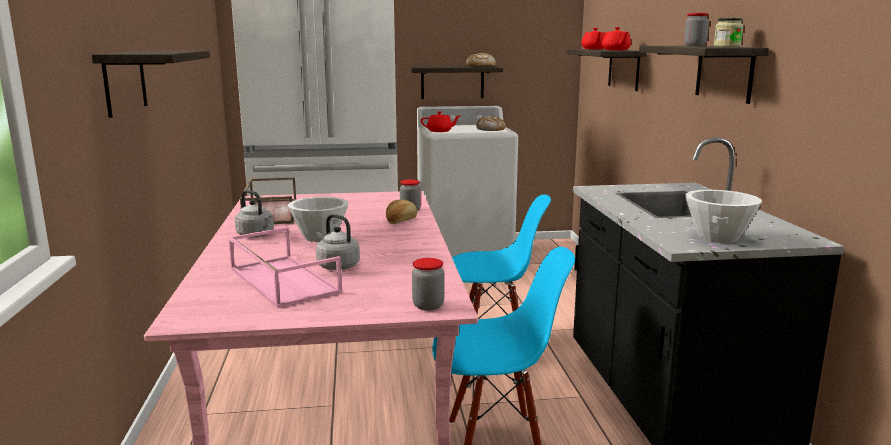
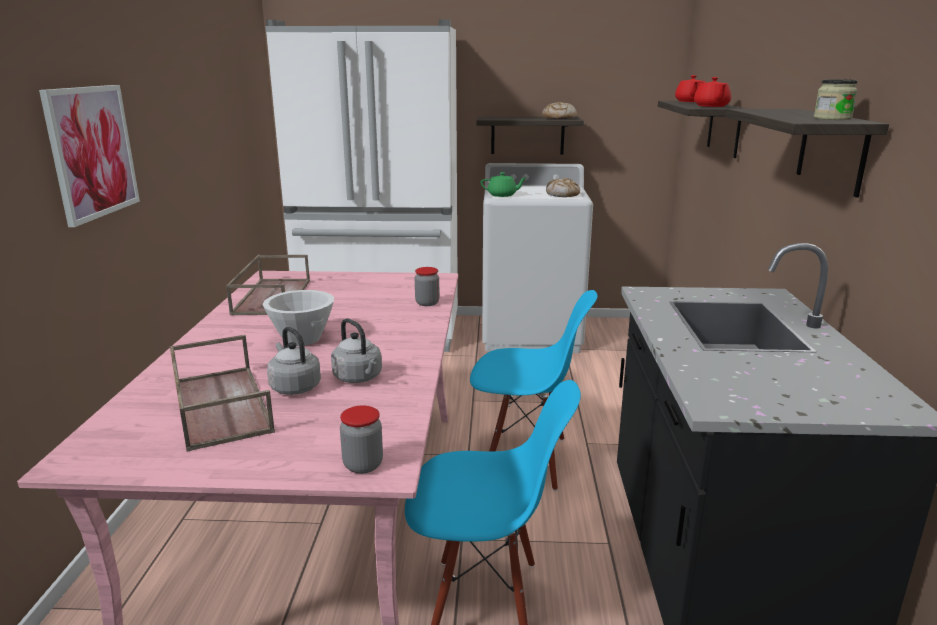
camera: 10 degrees right, 5 degrees up
(125, 82) = (92, 152): shelf -> picture
(256, 235) = (236, 331): grey kettle -> grey kettle (359, 378)
(281, 280) = (219, 405): pink tray -> brown tray
(401, 221) = (407, 319): bread -> none
(440, 131) = (502, 195): red teapot -> green teapot
(694, 46) = (794, 112): jar -> none
(719, 237) = (773, 395): white bowl -> none

